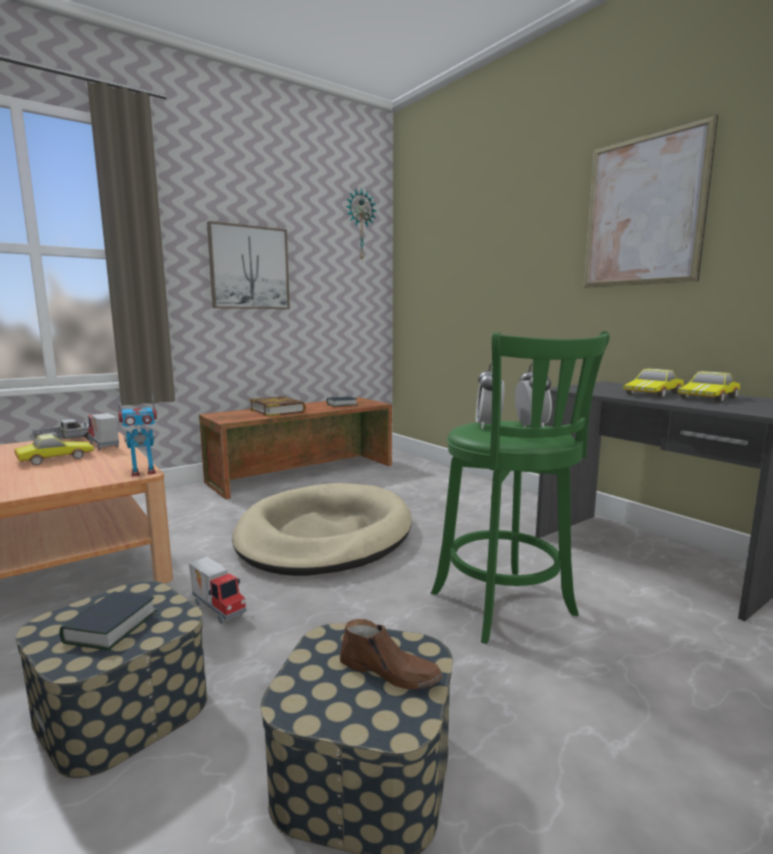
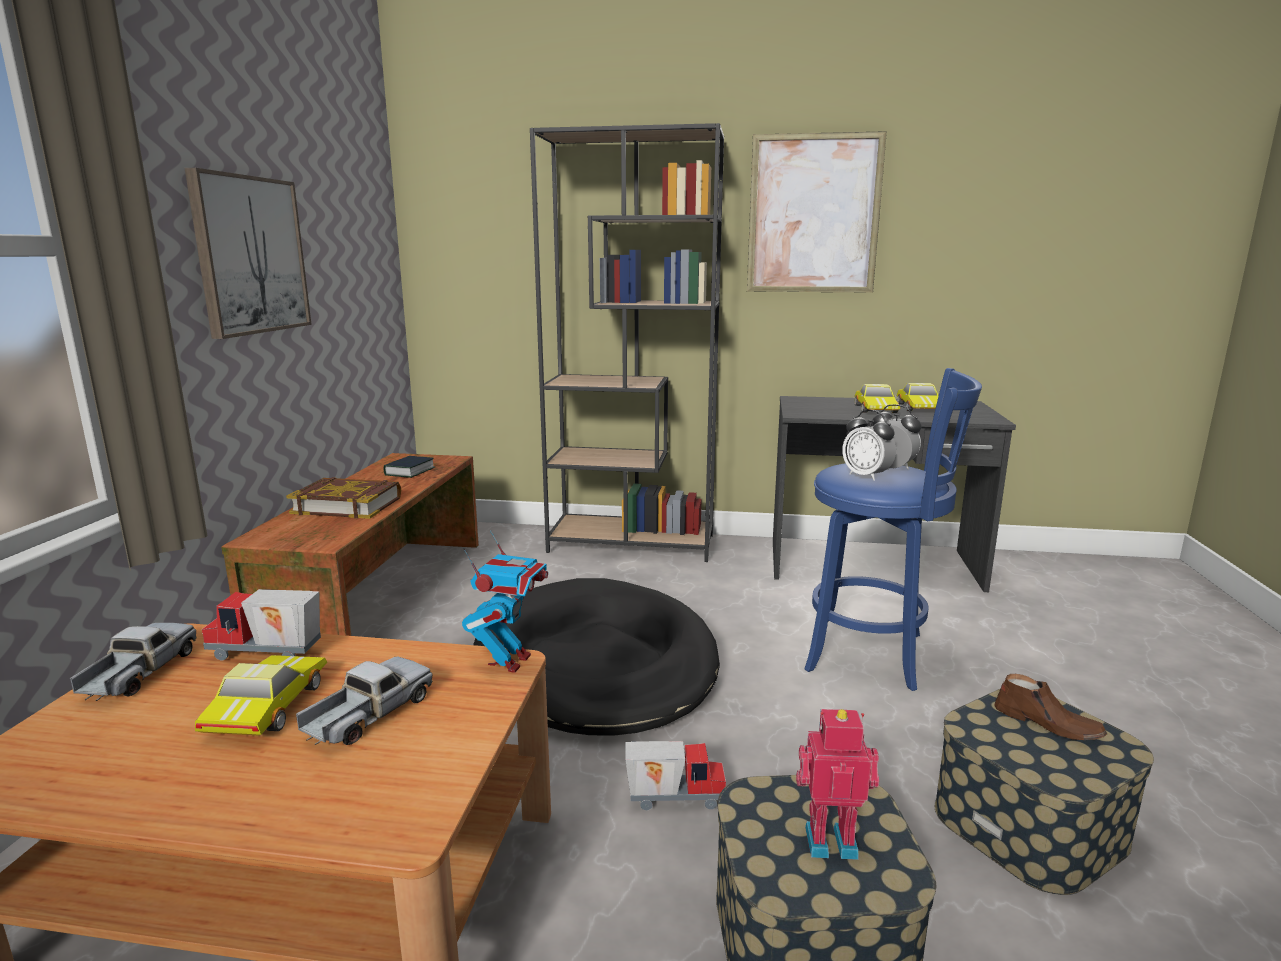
camera: 45 degrees left, 5 degrees up
(61, 470) = (368, 715): none -> toy truck
(111, 627) = (830, 839): book -> toy robot
(325, 535) = (596, 663): beige dog bed -> black dog bed
(360, 225) = (363, 171): wall clock -> none
(390, 671) = (1047, 724): brown shoe -> brown shoe turned 60 degrees clockwise
(479, 488) = (632, 543): none -> bookcase
(506, 607) = (873, 653): green stool -> blue stool

